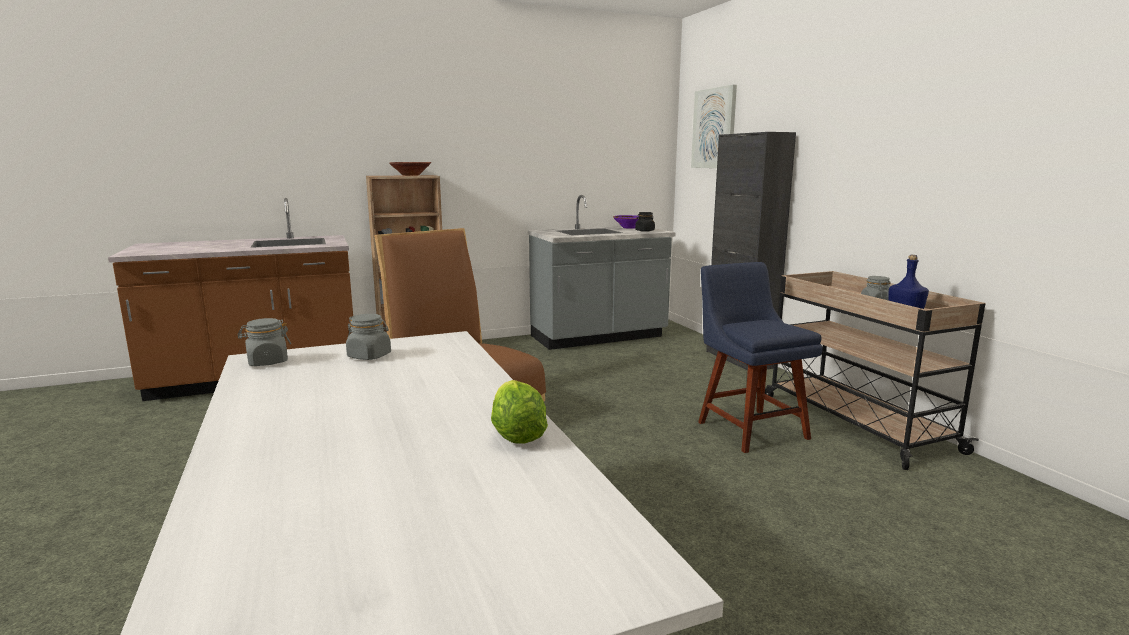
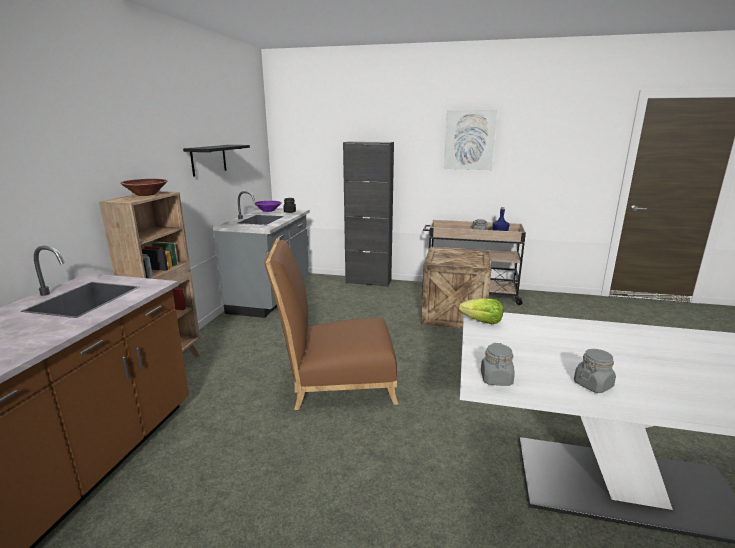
camera: 55 degrees left, 5 degrees up
(369, 356) = (506, 344): grey jar -> grey jar (593, 385)
(516, 435) = (668, 335): lettuce -> lettuce (482, 322)
(538, 153) = (208, 159): none -> black shelf
(714, 128) = (312, 135): picture -> picture (469, 140)
(749, 428) = (452, 314): blue chair -> crate

